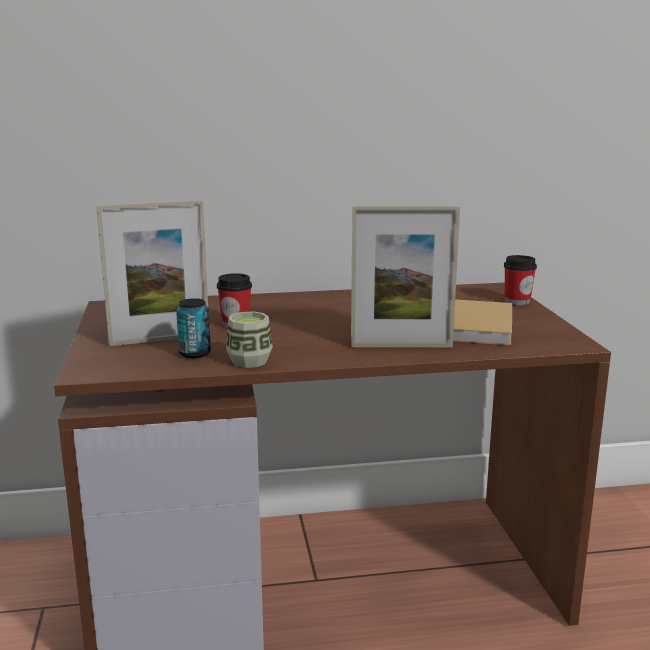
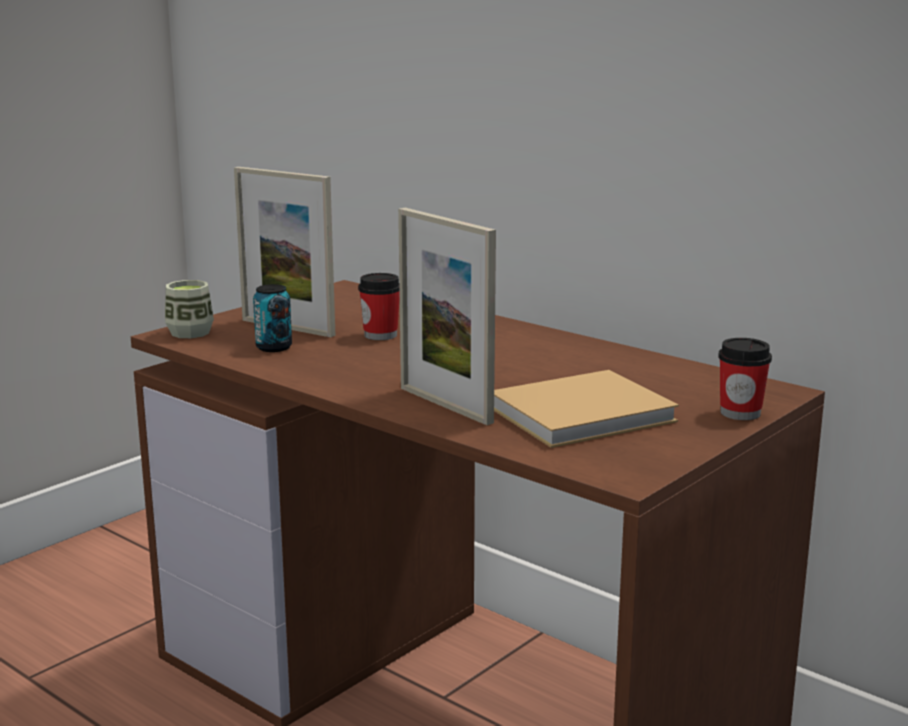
camera: 50 degrees right, 0 degrees up
(249, 361) = (288, 368): cup -> cup (190, 333)

